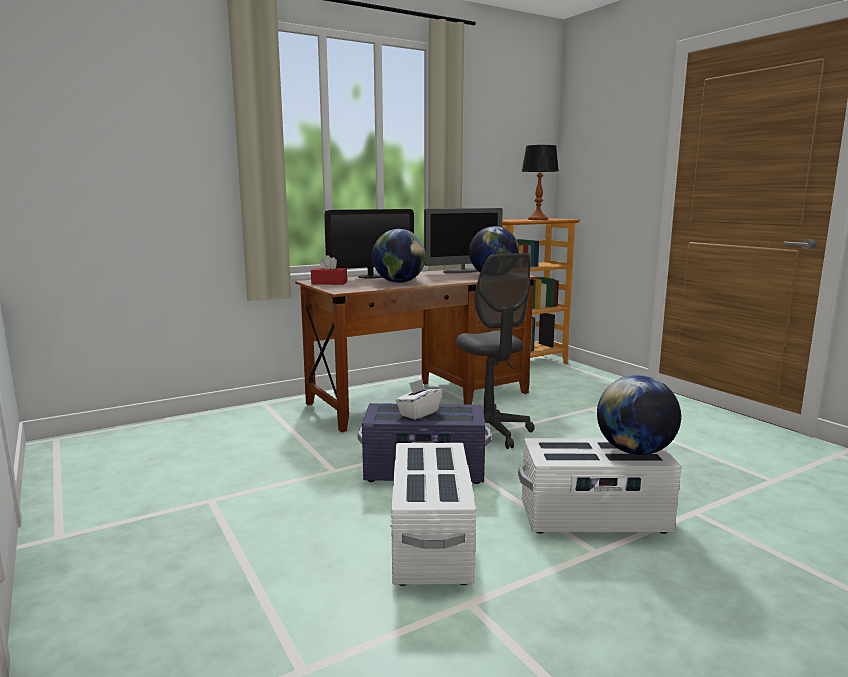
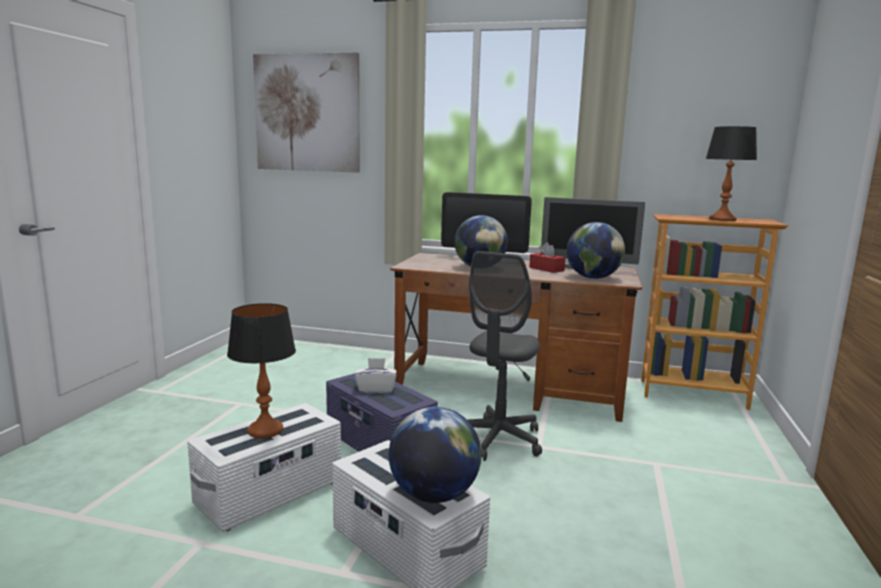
camera: 45 degrees right, 0 degrees up
(108, 115) = (307, 113): none -> picture
(329, 283) = (428, 259): red tissue box -> red tissue box (546, 269)
(431, 472) = (266, 430): none -> table lamp

